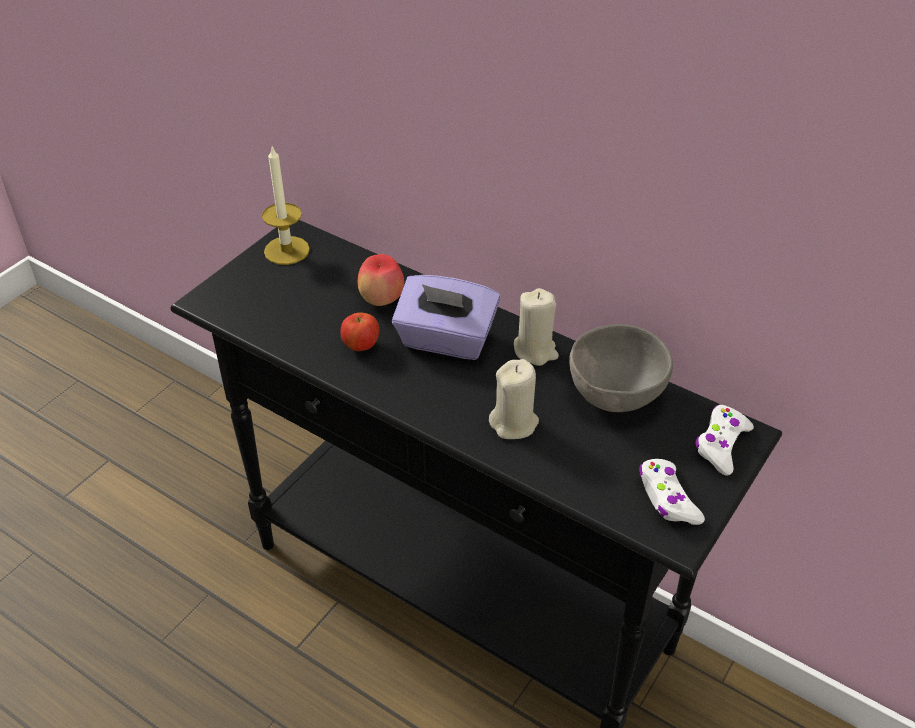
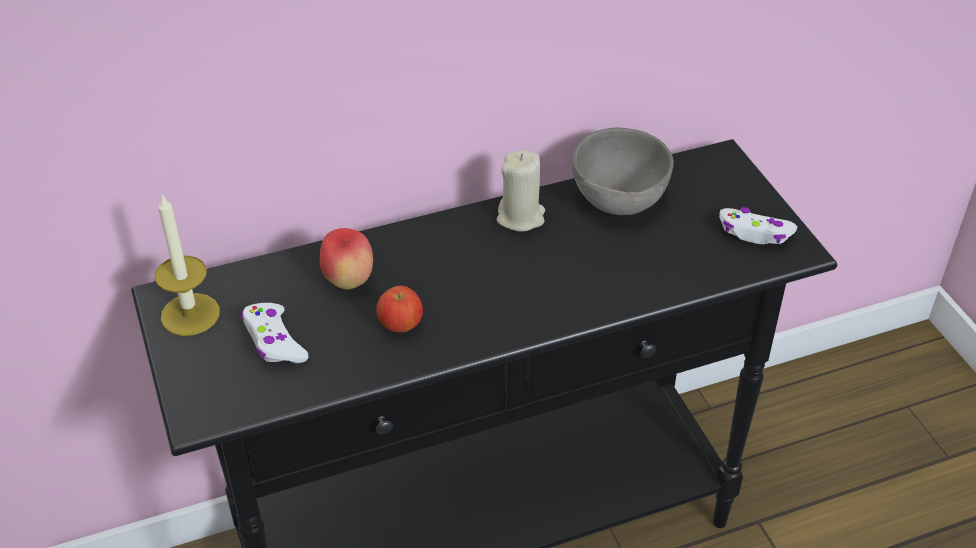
camera: 55 degrees left, 0 degrees up
(446, 340) = (451, 265): purple tissue box -> none
(514, 423) = (597, 275): beige candle -> none
(721, 445) = (723, 175): white game controller -> white game controller (274, 341)

